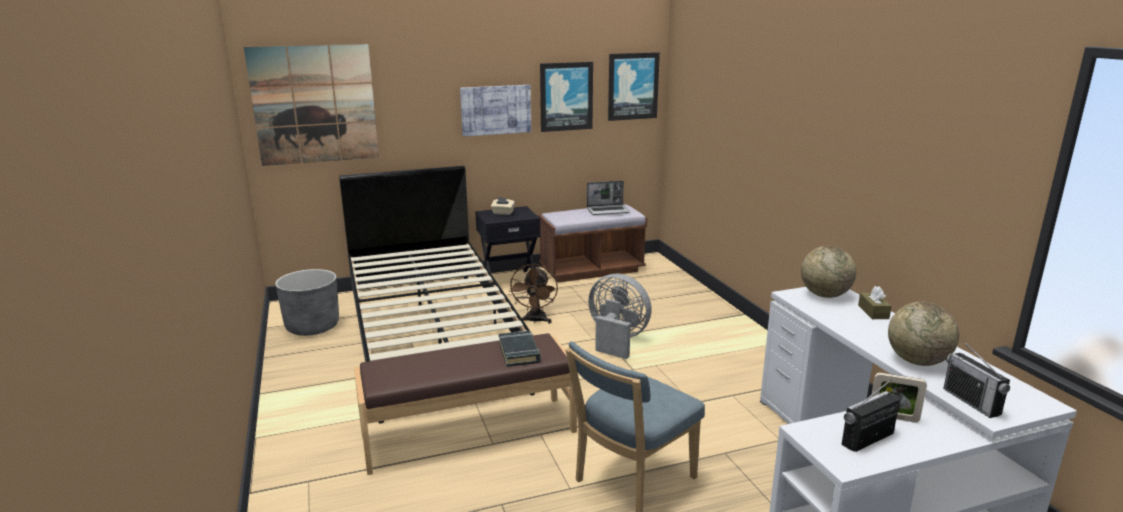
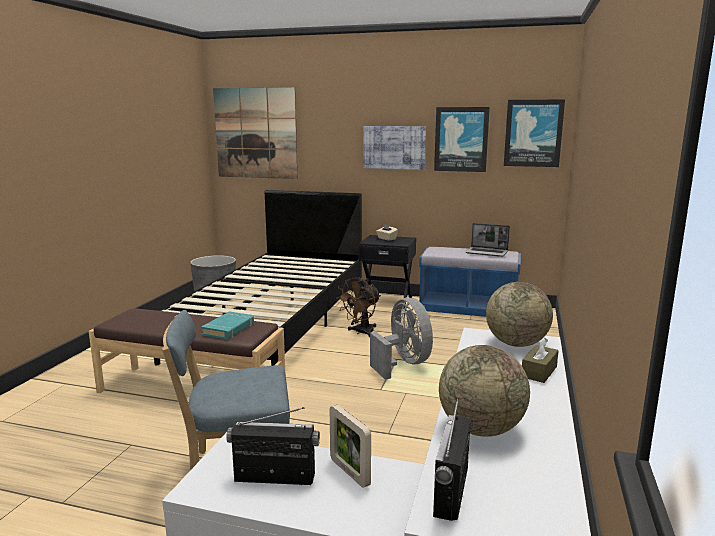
camera: 35 degrees right, 5 degrees down
(519, 352) = (229, 329): black book -> turquoise book
(591, 270) = (468, 308): brown bench -> blue bench

